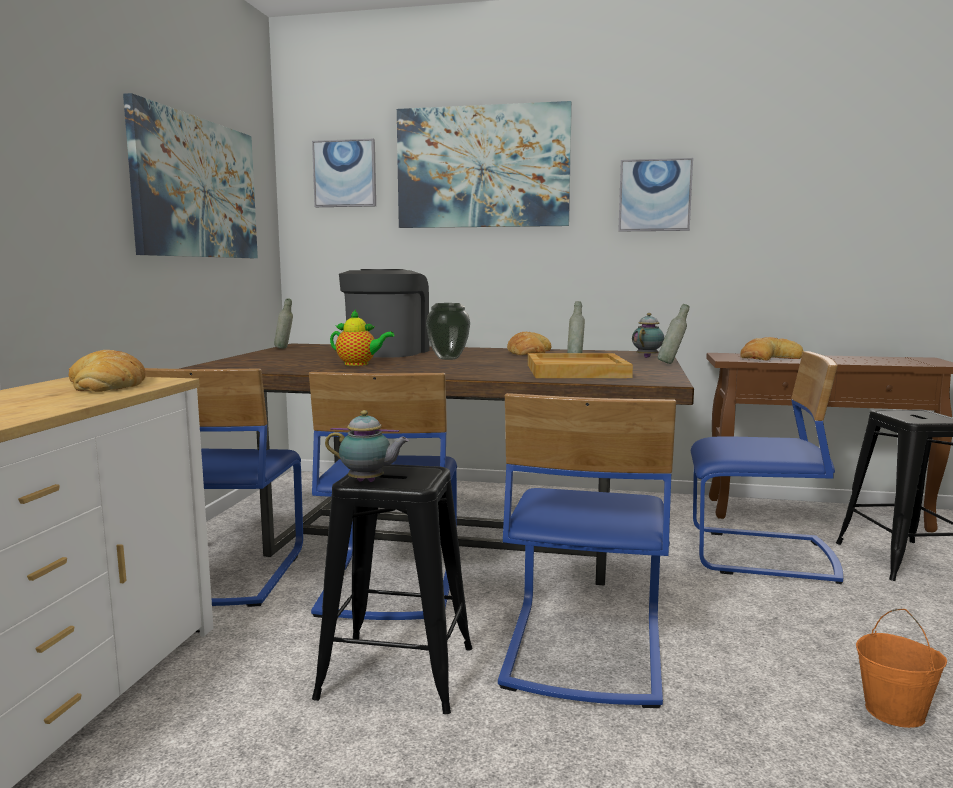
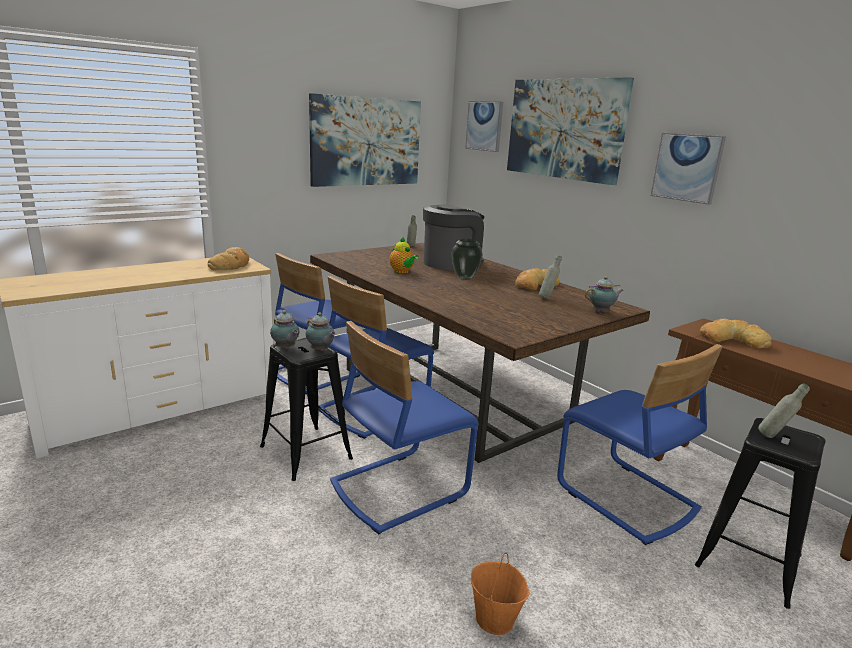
camera: 40 degrees right, 10 degrees up
(421, 470) = (320, 350): none -> teapot
(577, 371) = (498, 311): beige tray -> none
(672, 363) = (591, 323): grey bottle -> grey bottle (774, 437)

